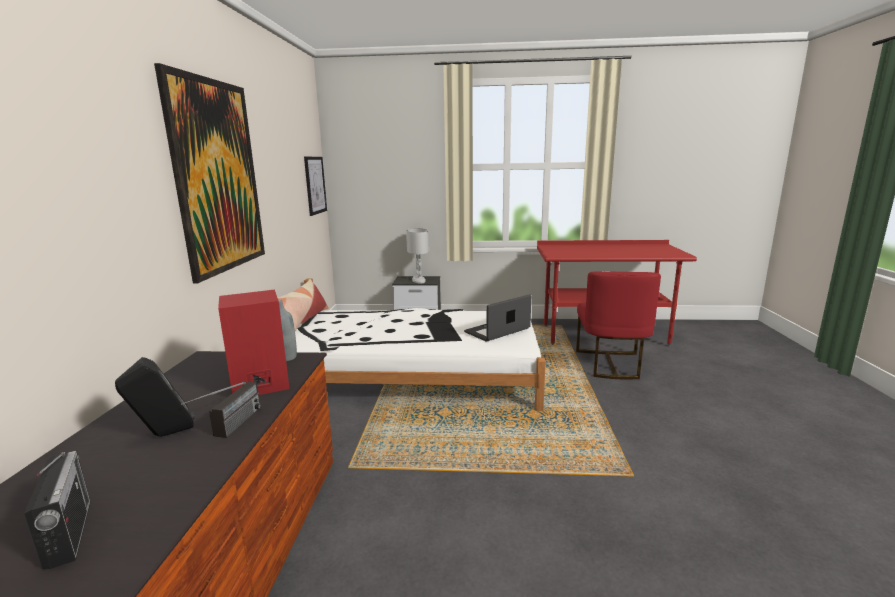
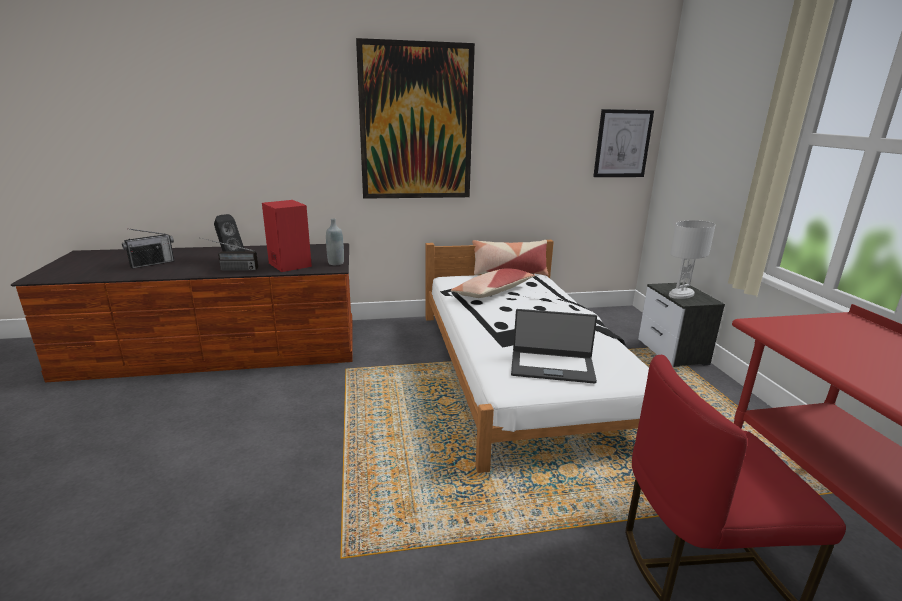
camera: 75 degrees right, 5 degrees up
(348, 330) = (493, 292): none -> pillow
(498, 331) = (552, 366): laptop -> laptop turned 150 degrees clockwise

